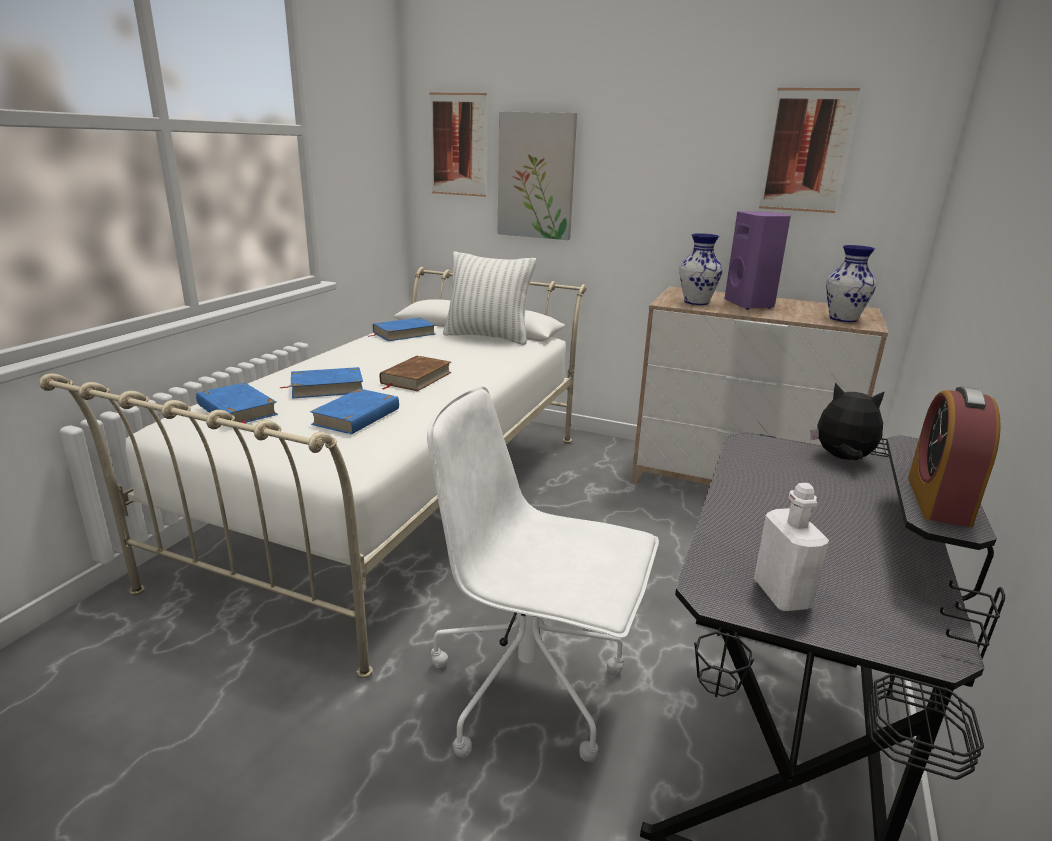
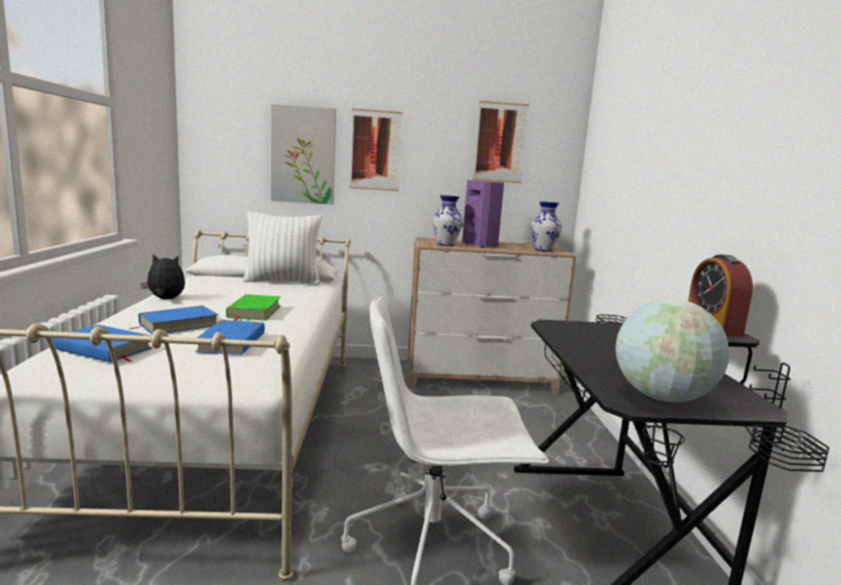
camera: 25 degrees left, 10 degrees down
(404, 333) = (206, 282): blue book -> none
(416, 378) = (254, 312): brown book -> green book
(458, 145) = (232, 128): picture -> picture (375, 150)
(781, 594) = (662, 398): white bottle -> globe
(842, 458) = (607, 327): plush toy -> plush toy (165, 299)

